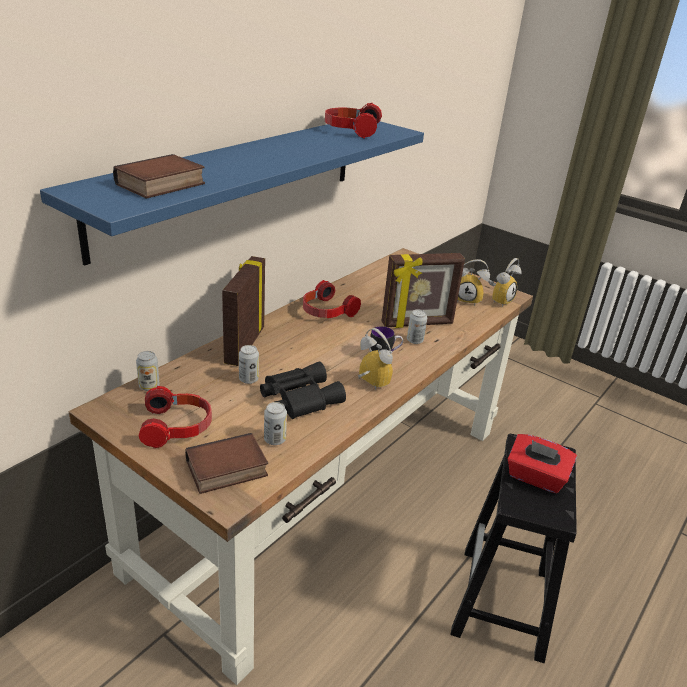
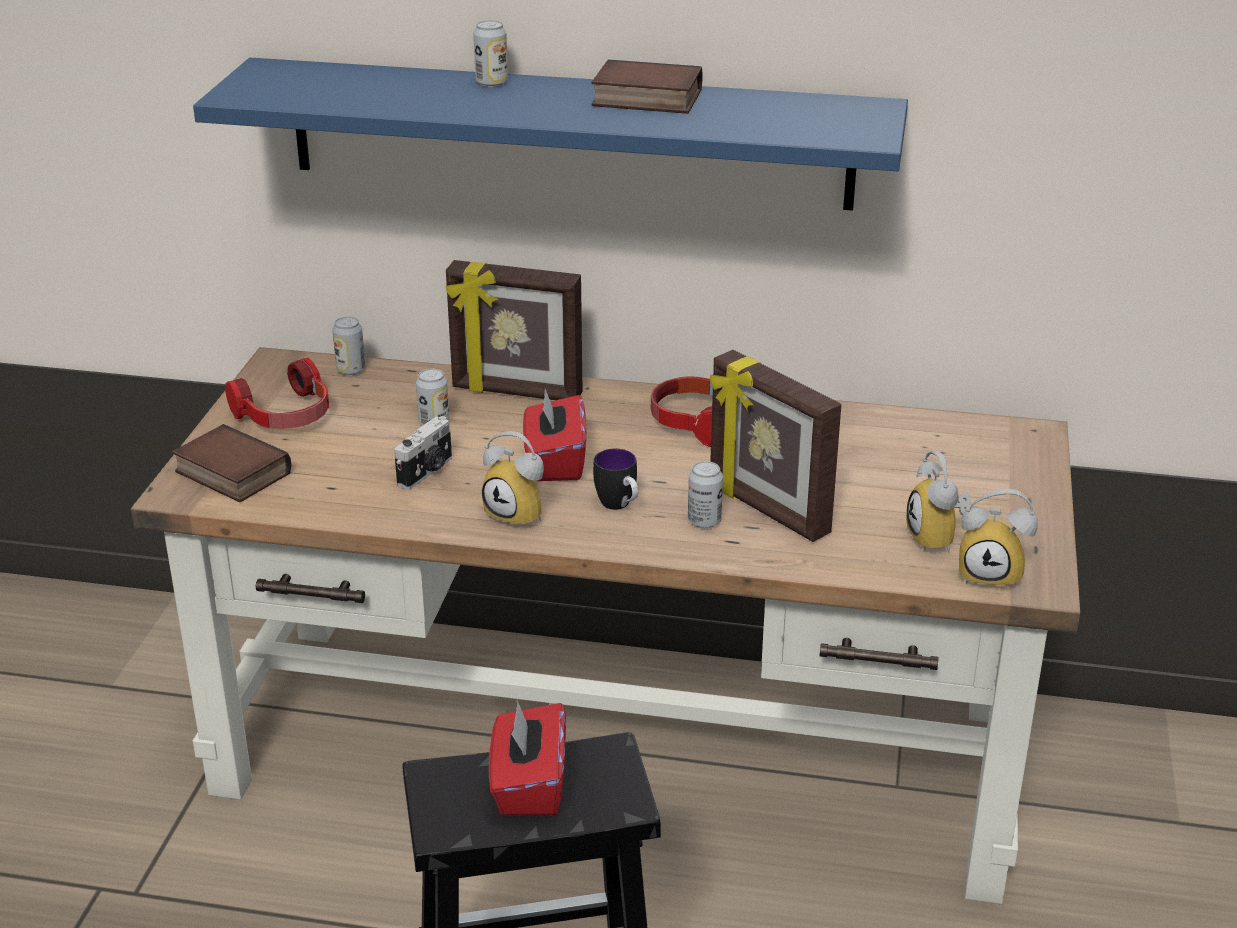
camera: 65 degrees right, 0 degrees up
(161, 185) = (336, 90): book -> book (644, 99)
(243, 345) = (516, 392): picture frame -> picture frame turned 150 degrees counterclockwise
(274, 440) = (316, 484): can -> can (492, 83)
(298, 398) = (427, 472): black binoculars -> camera
(326, 358) = (555, 462): none -> red tissue box
(351, 130) = (791, 110): headphones -> none
(368, 384) = (520, 515): alarm clock -> alarm clock turned 105 degrees clockwise

